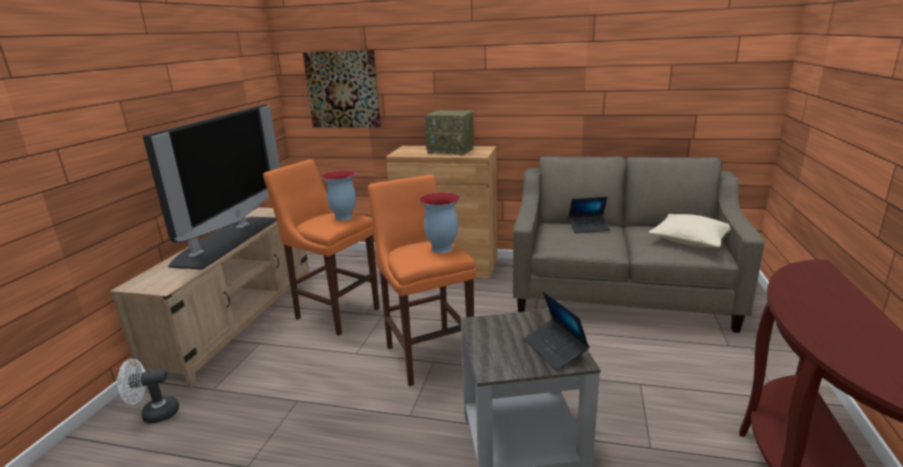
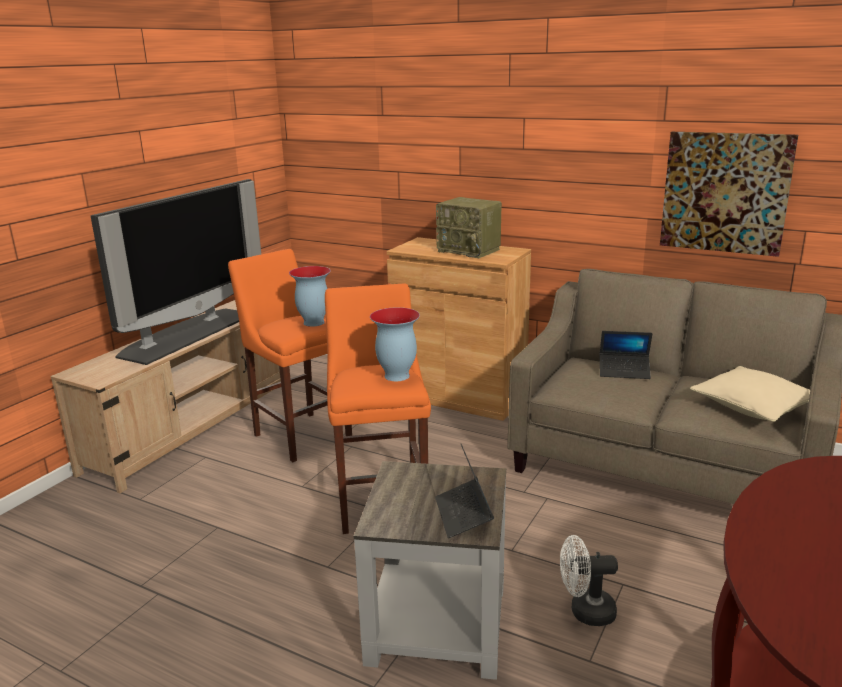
camera: 15 degrees right, 0 degrees up
(154, 414) = (75, 514): white fan -> white fan (585, 612)
(343, 89) = (353, 162): picture -> picture (725, 192)

